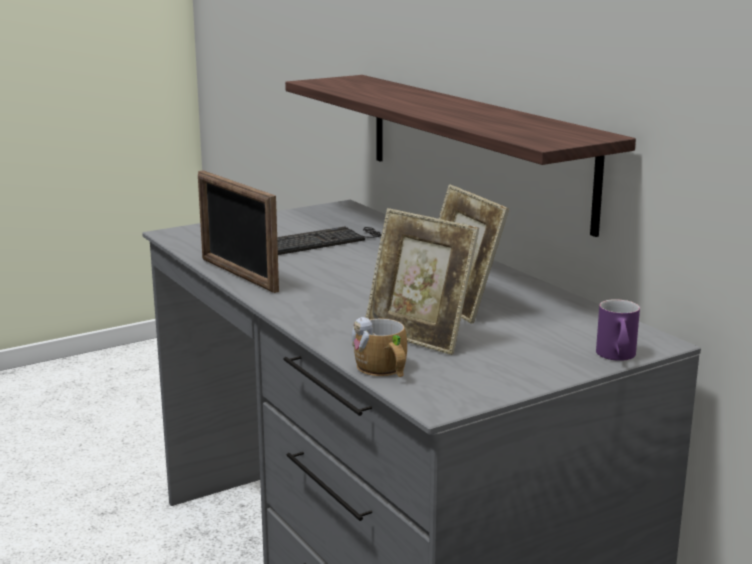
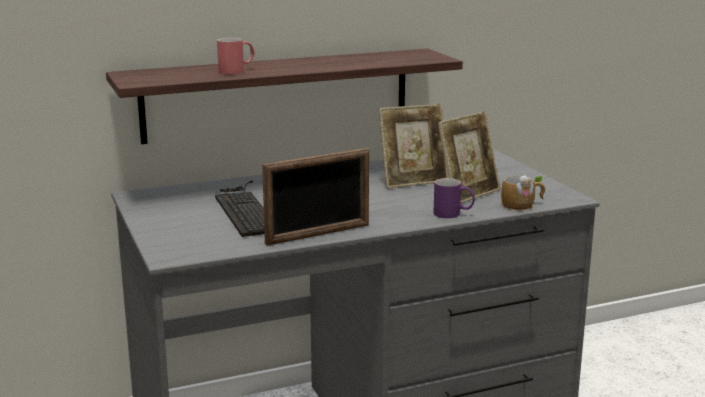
camera: 80 degrees left, 0 degrees up
(387, 95) = (237, 71): none -> red mug
(617, 357) = (505, 161): purple mug -> purple mug (453, 214)

